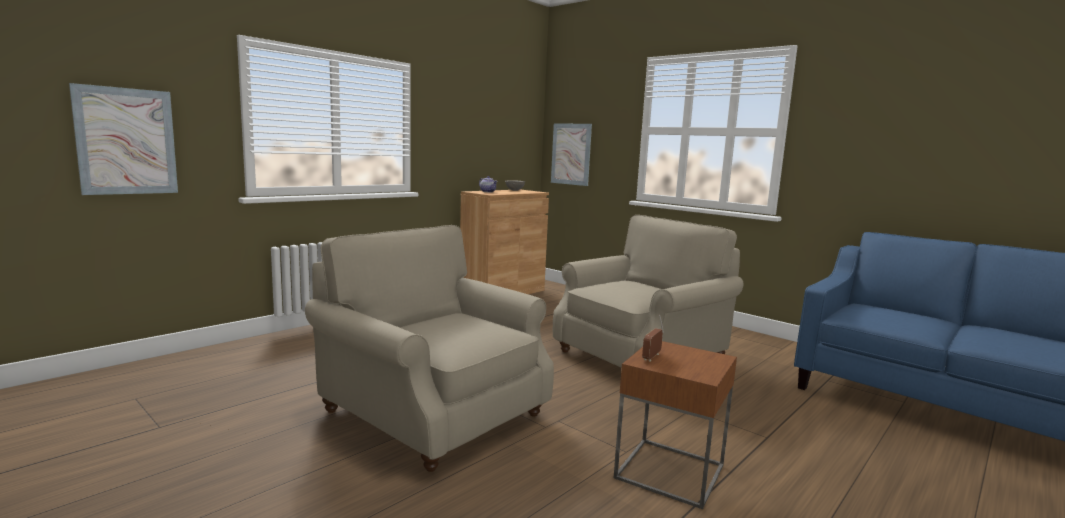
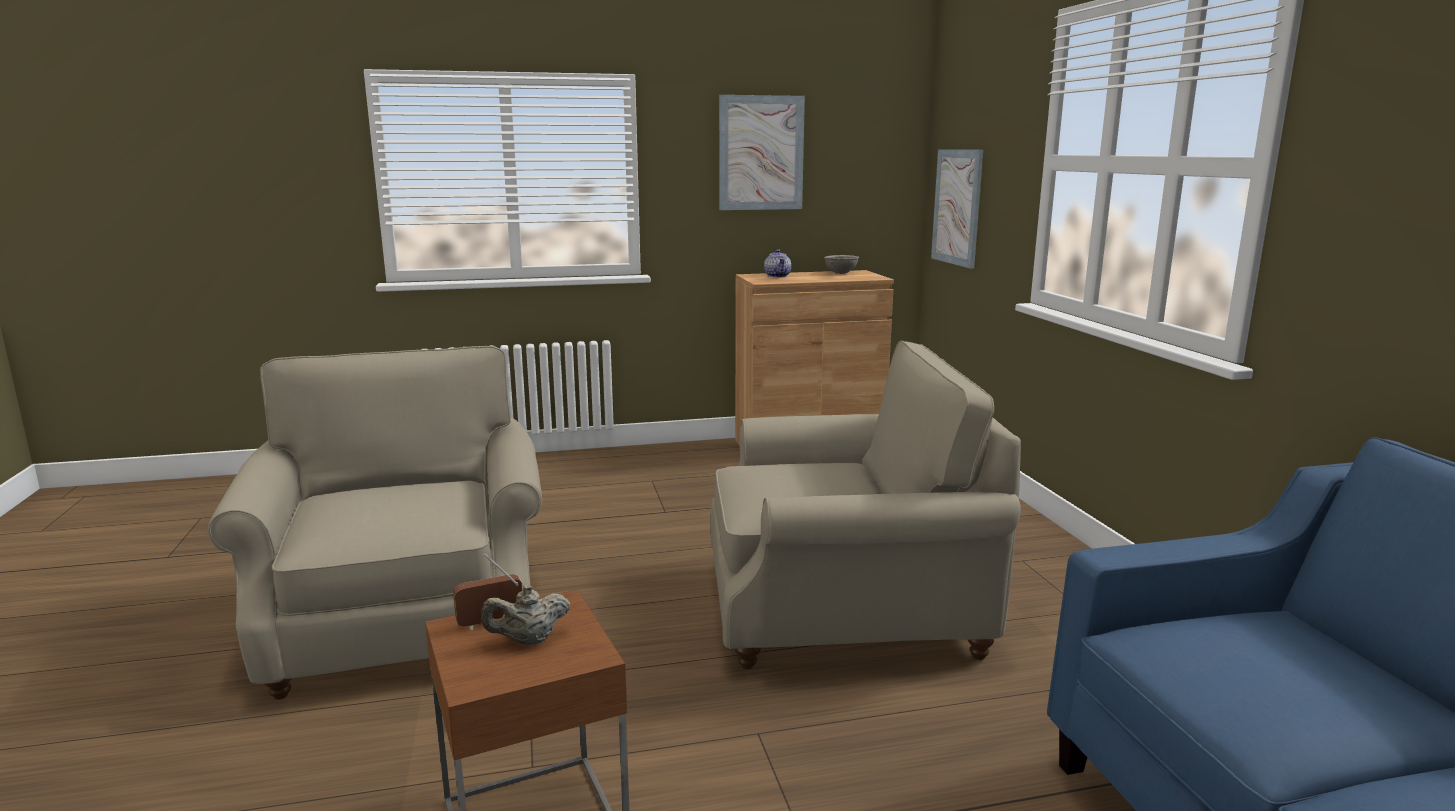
camera: 35 degrees right, 5 degrees up
(126, 141) = (240, 217): picture -> picture (761, 153)
(684, 359) = (528, 640): none -> beige teapot

